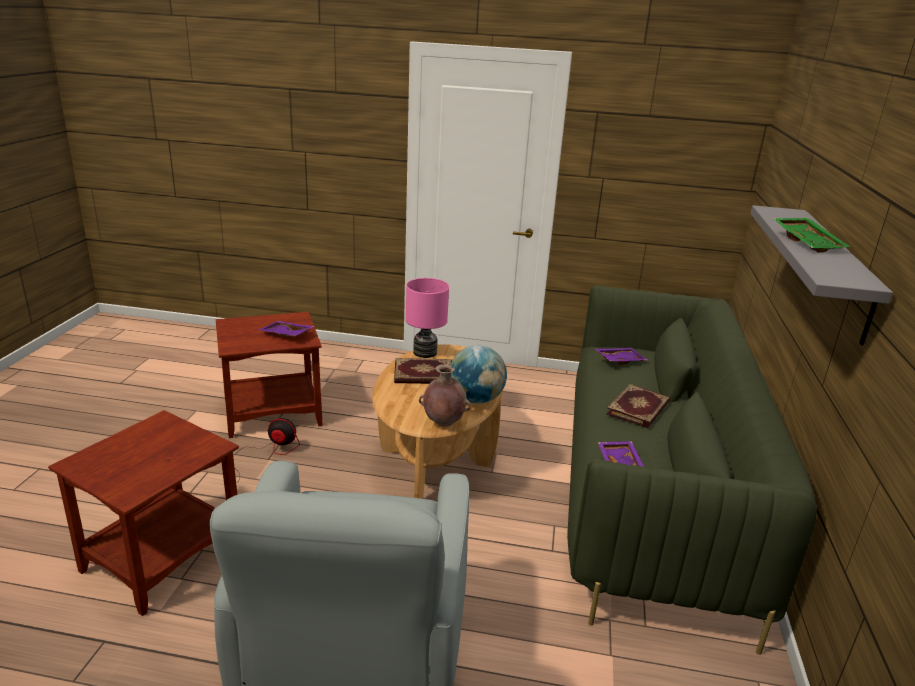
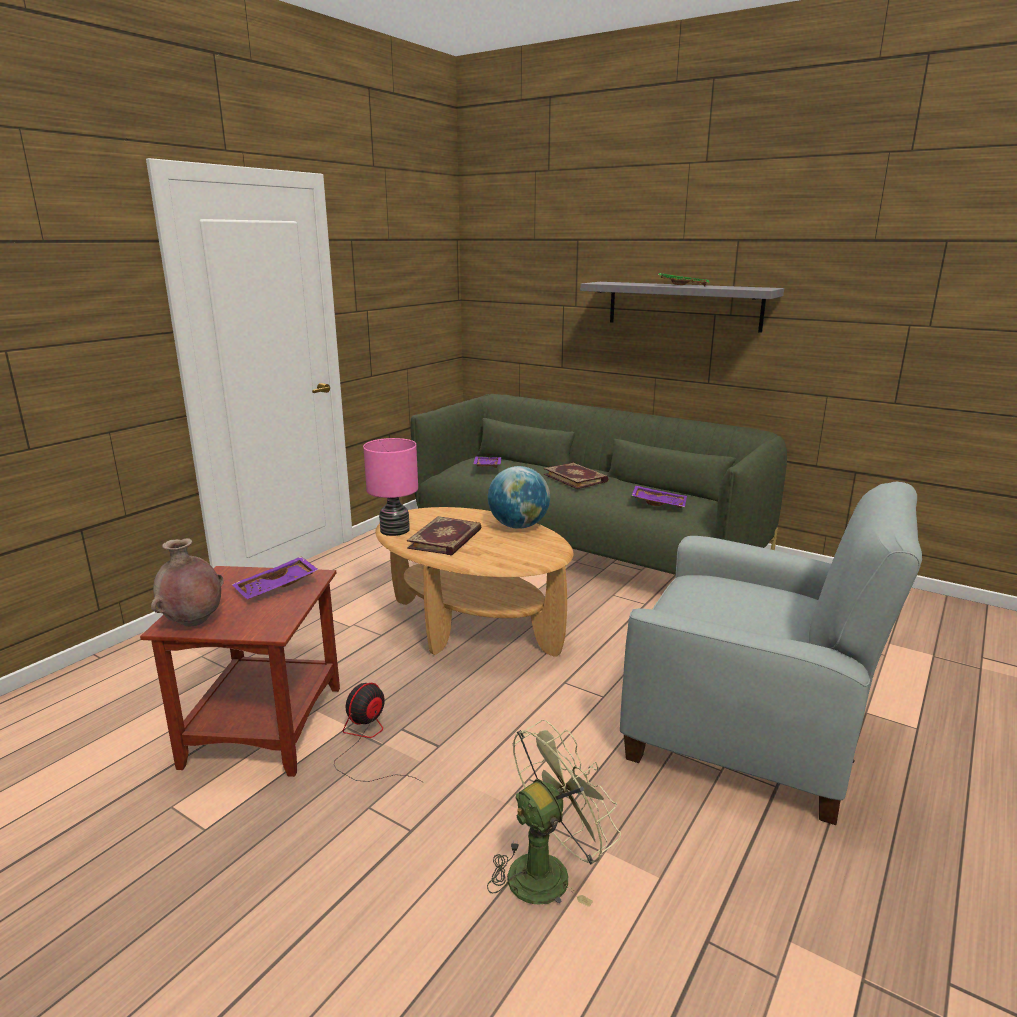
camera: 65 degrees left, 5 degrees down
(162, 556) = (548, 870): brown side table -> green fan
(443, 422) = (553, 546): brown vase -> brown vase (193, 622)

